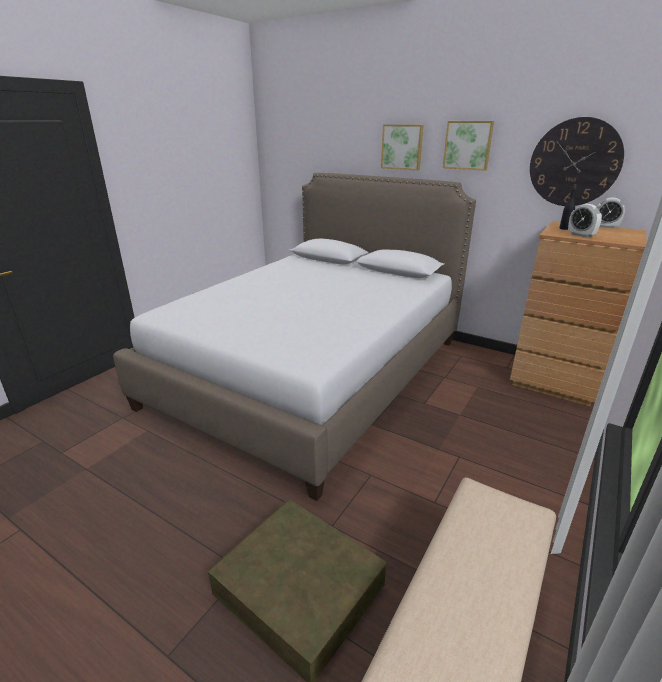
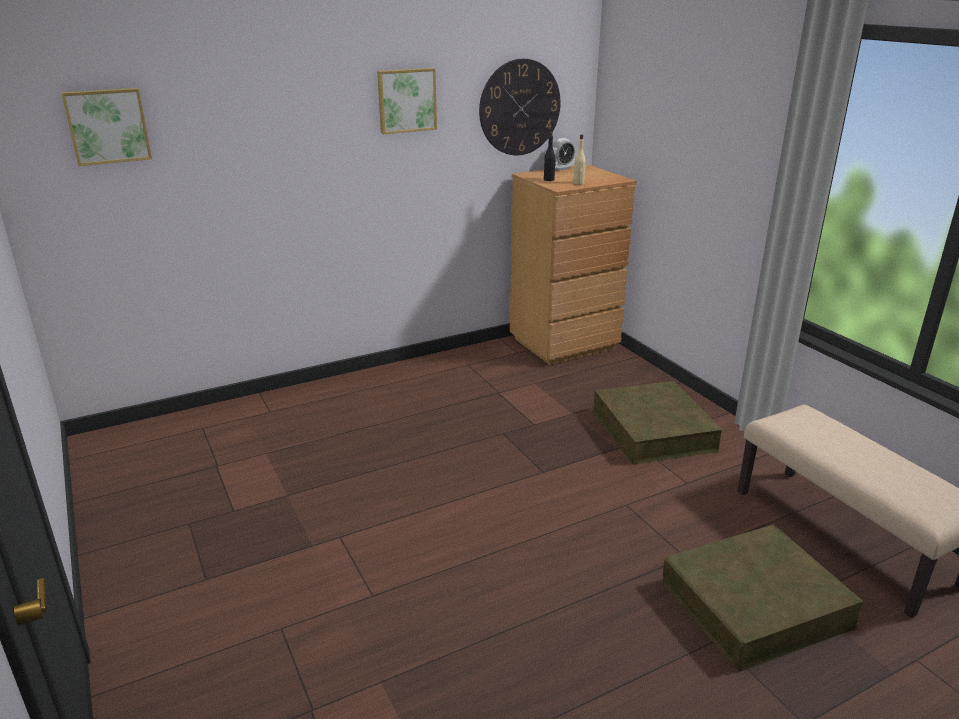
camera: 60 degrees left, 0 degrees up
(312, 371) = (384, 474): bed -> none
(402, 147) = (314, 112): picture -> picture (107, 126)
(489, 461) = (652, 431): none -> brown storage box
(581, 235) = (578, 183): alarm clock -> beige bottle

